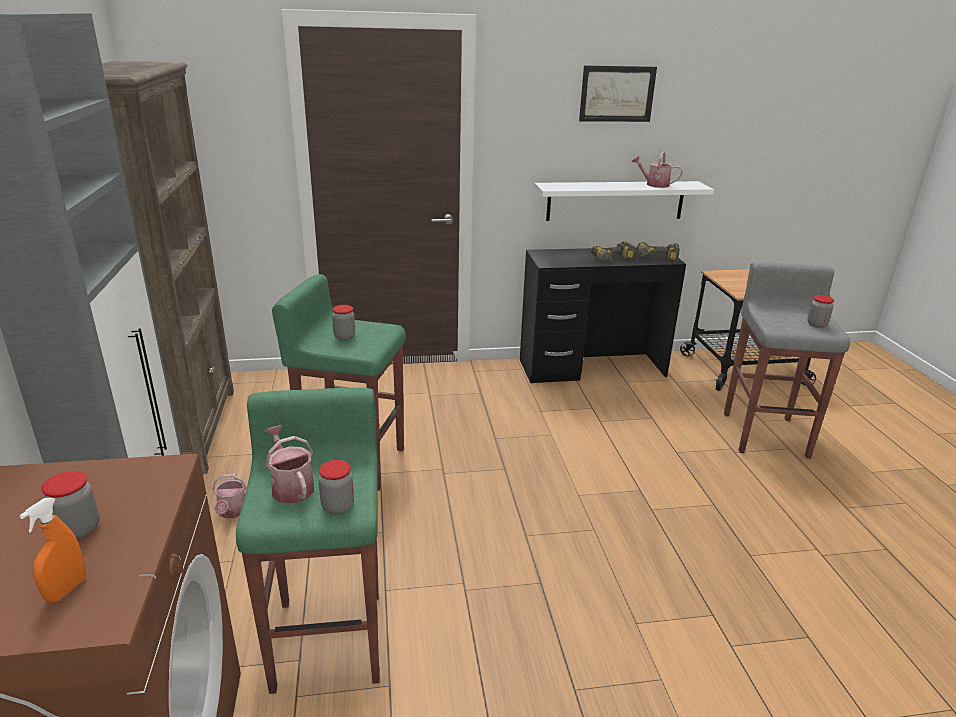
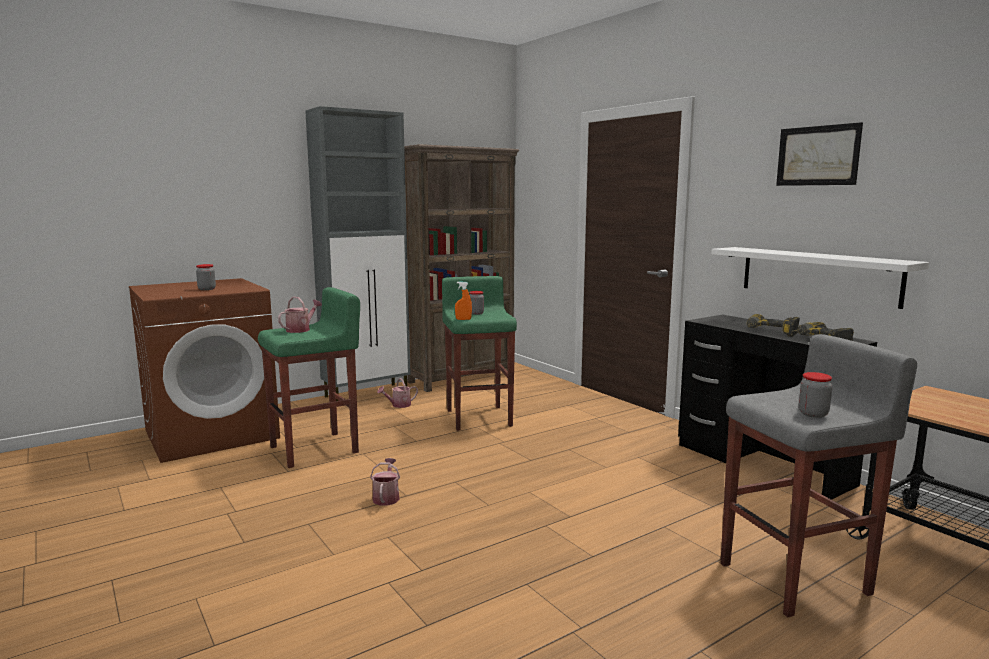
camera: 65 degrees right, 15 degrees down
(66, 590) = (170, 293): orange spray bottle -> orange spray bottle (463, 319)
(337, 506) = (288, 336): jar -> none
(654, 184) = (847, 257): watering can -> watering can (386, 497)

